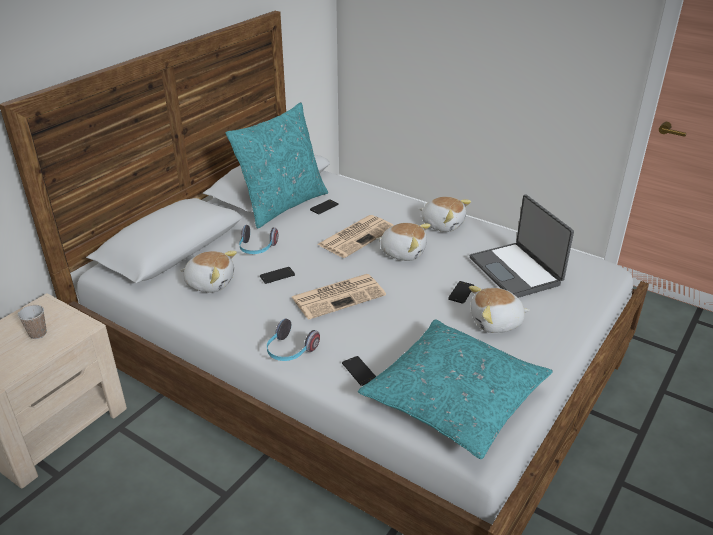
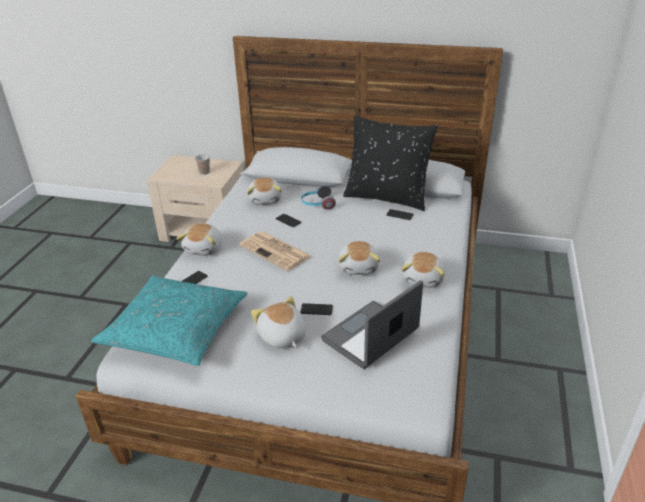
camera: 70 degrees right, 0 degrees up
(282, 205) = (387, 197): turquoise pillow -> black pillow
(290, 351) = (204, 248): headphones -> plush toy
(356, 236) = (366, 240): newspaper -> none

